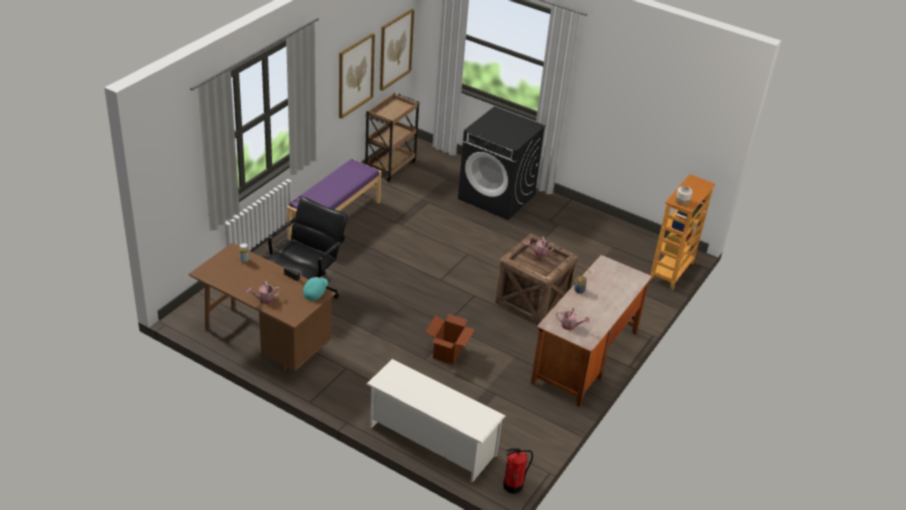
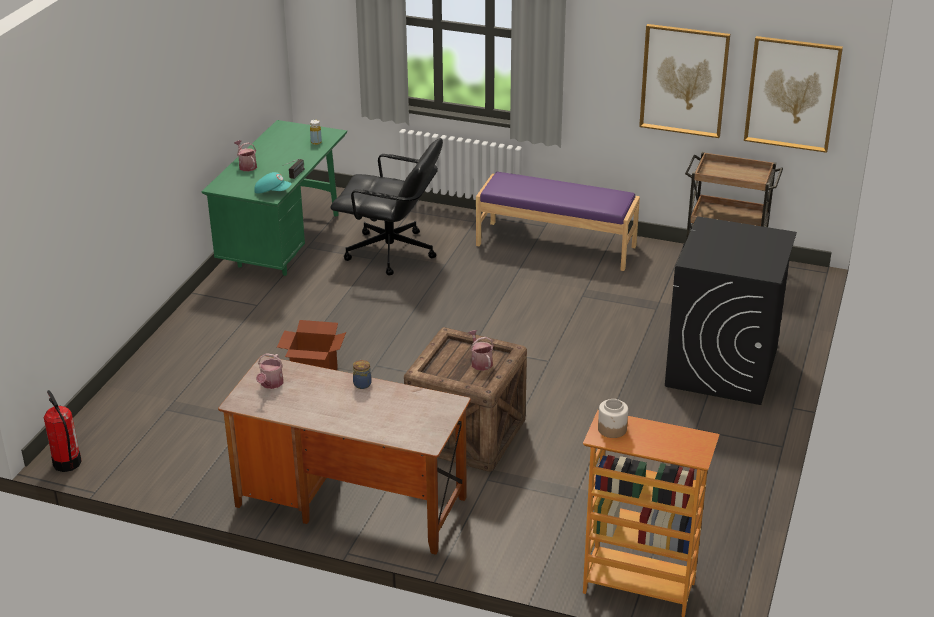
camera: 80 degrees right, 5 degrees down
(264, 342) = (284, 245): brown desk -> green desk
(431, 441) = (139, 387): white shoe rack -> none

